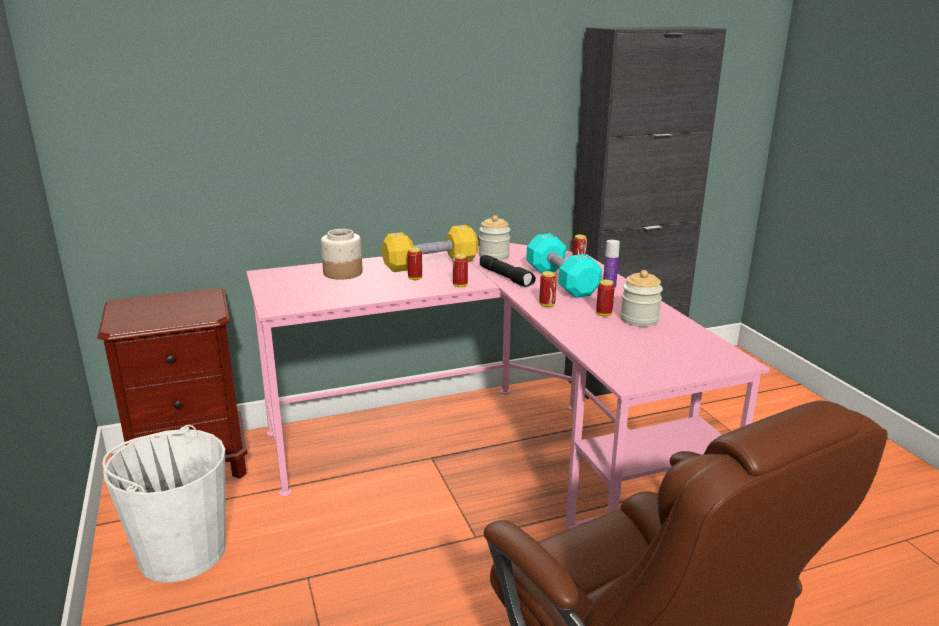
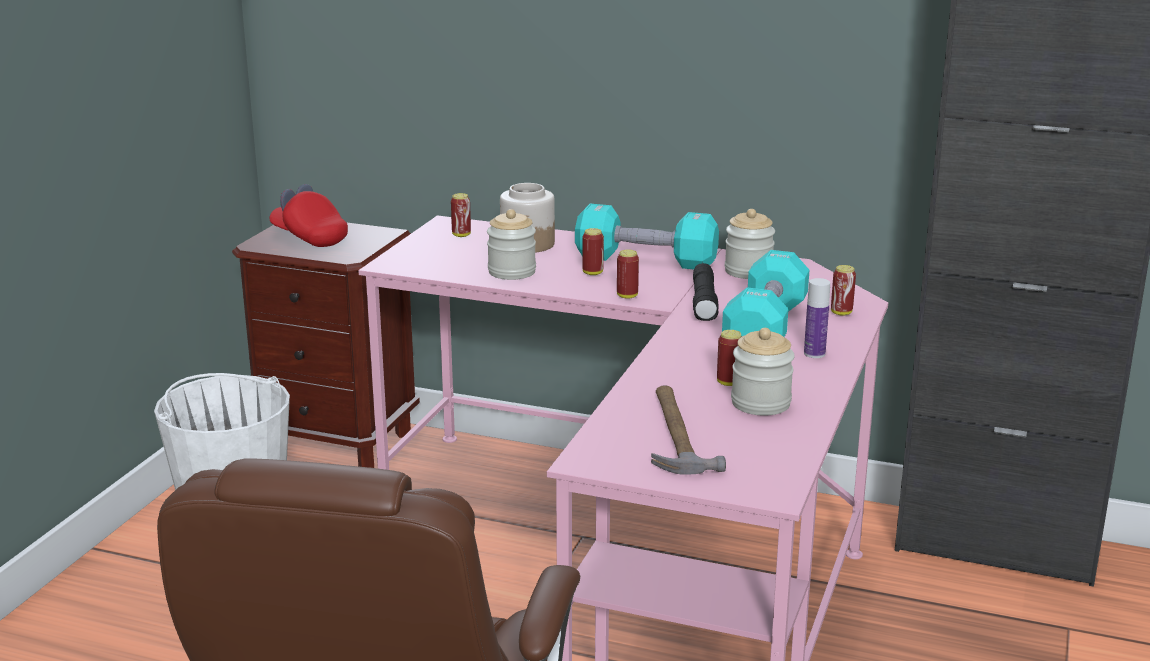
camera: 40 degrees right, 0 degrees up
(154, 310) = (309, 238): none -> red cap
(366, 291) = (512, 272): none -> jar
(430, 264) = (646, 261): yellow dumbbell -> turquoise dumbbell
(547, 305) = (682, 350): can -> can (461, 235)
(637, 349) = (676, 434): none -> hammer

